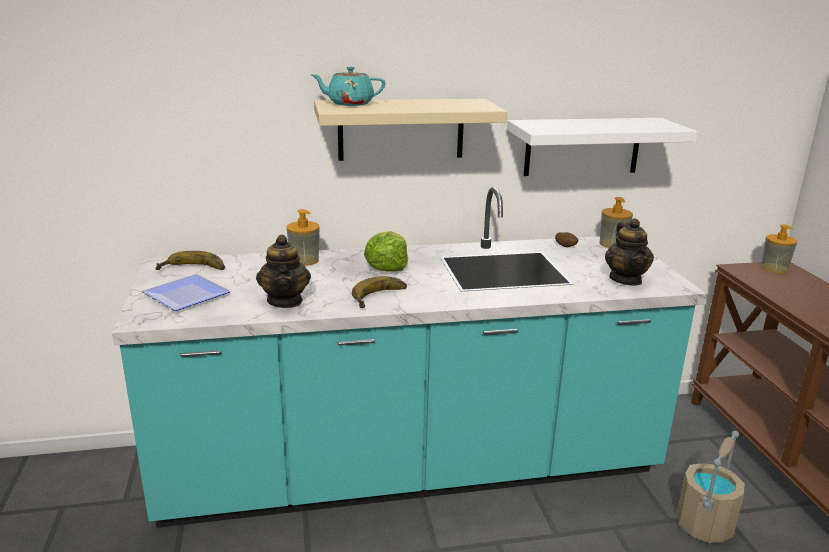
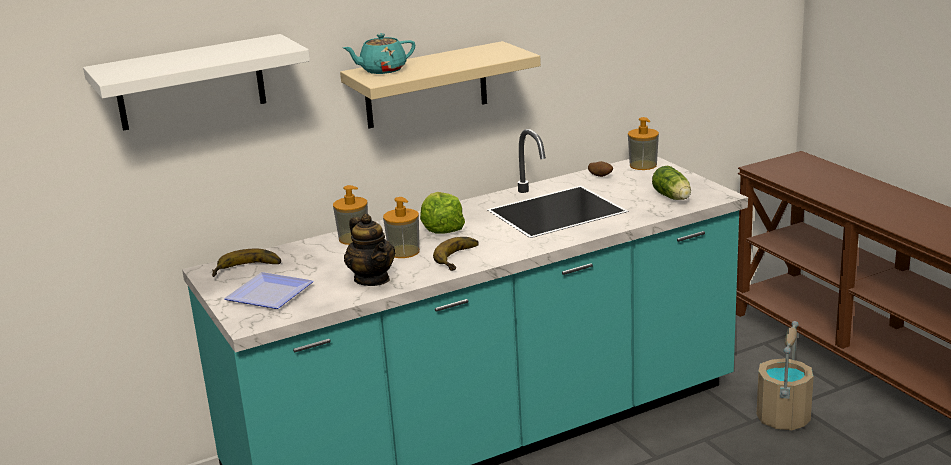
camera: 15 degrees left, 0 degrees up
(582, 146) = (598, 72): white shelf -> white shelf (190, 83)
(626, 279) = (673, 197): teapot -> lettuce
(774, 268) = (792, 161): soap dispenser -> soap dispenser (404, 251)

